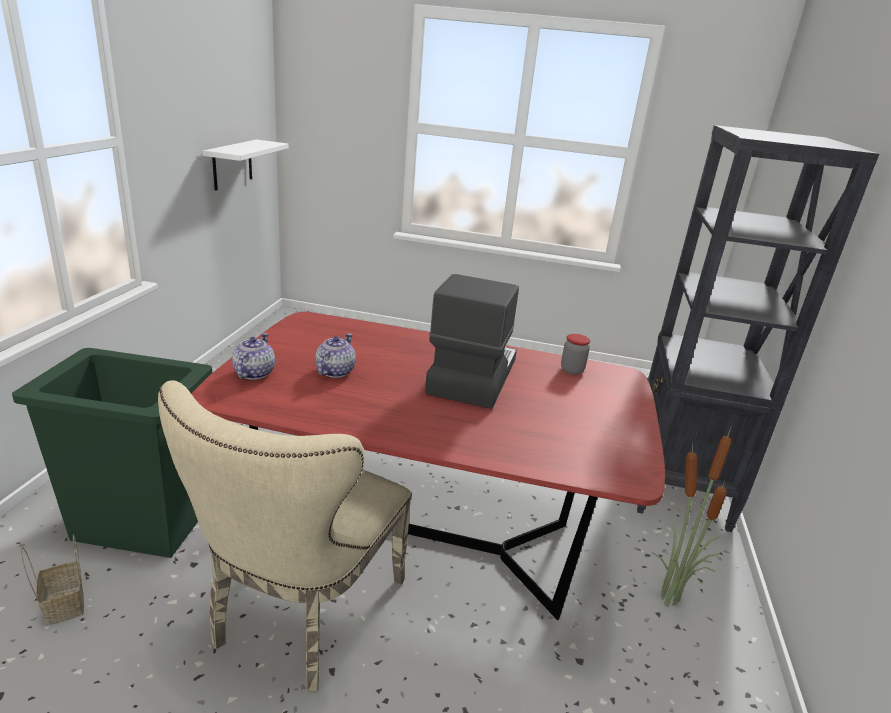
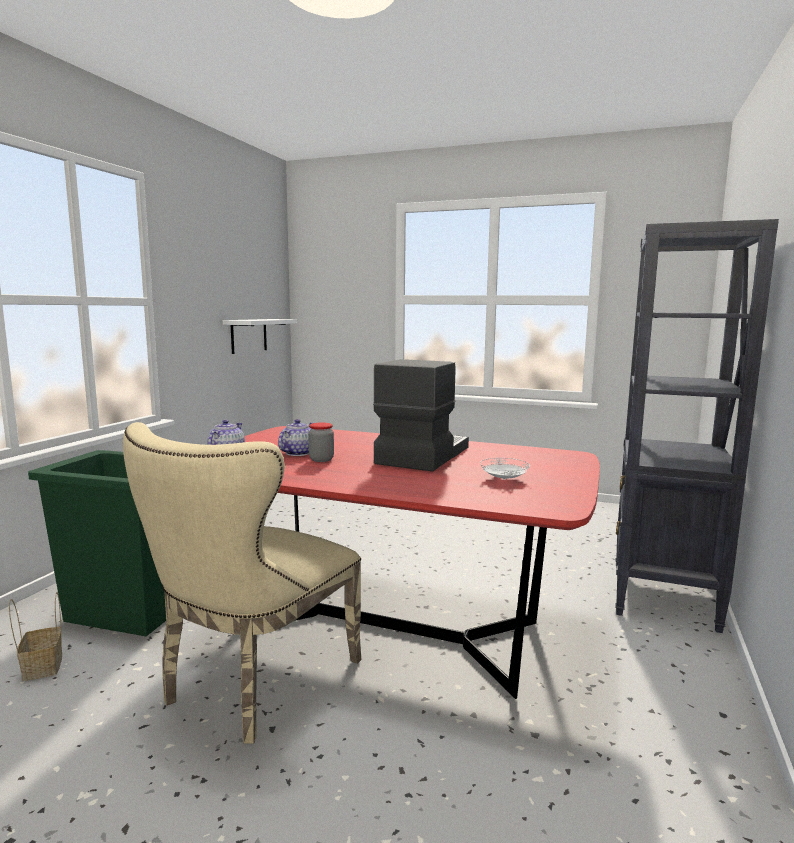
camera: 10 degrees right, 15 degrees down
(567, 424) = (503, 479): none -> white plate
(572, 370) = (522, 452): jar -> jar (321, 459)
(671, 597) = (646, 685): potted plant -> none

